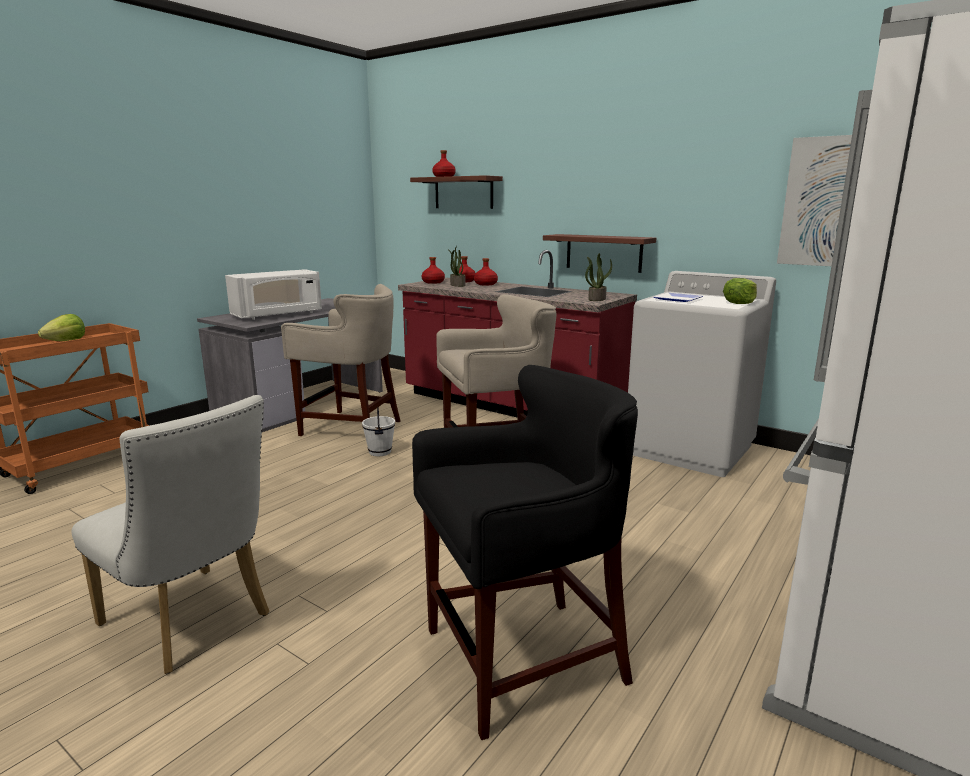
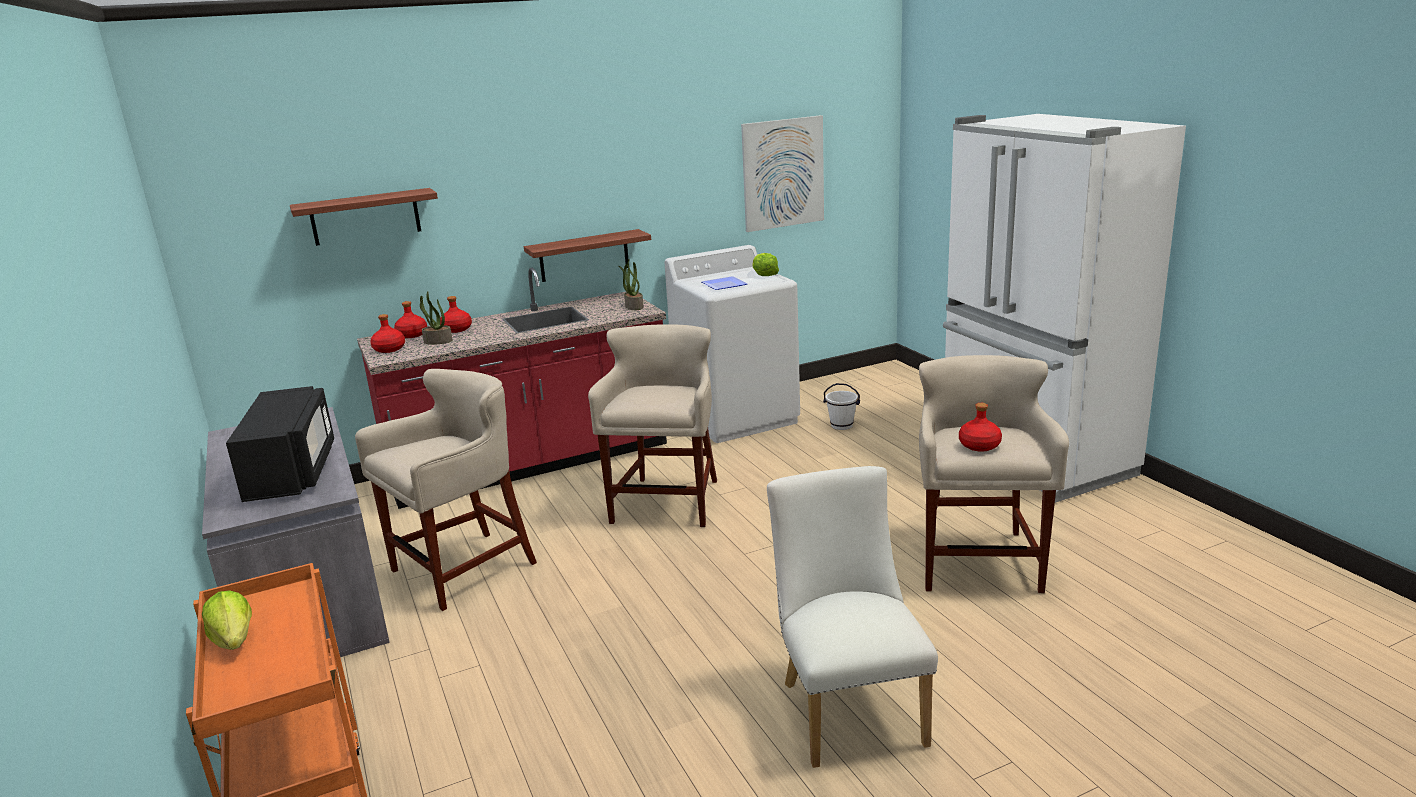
camera: 60 degrees left, 5 degrees up
(193, 623) = (848, 707): white chair -> white chair turned 75 degrees counterclockwise
(278, 315) = (292, 472): white microwave -> black microwave
(380, 452) = (568, 561): white bucket -> white bucket (841, 425)
(443, 177) = (340, 200): red bottle -> red bottle (979, 446)
(522, 660) = (977, 562): black stool -> beige stool

